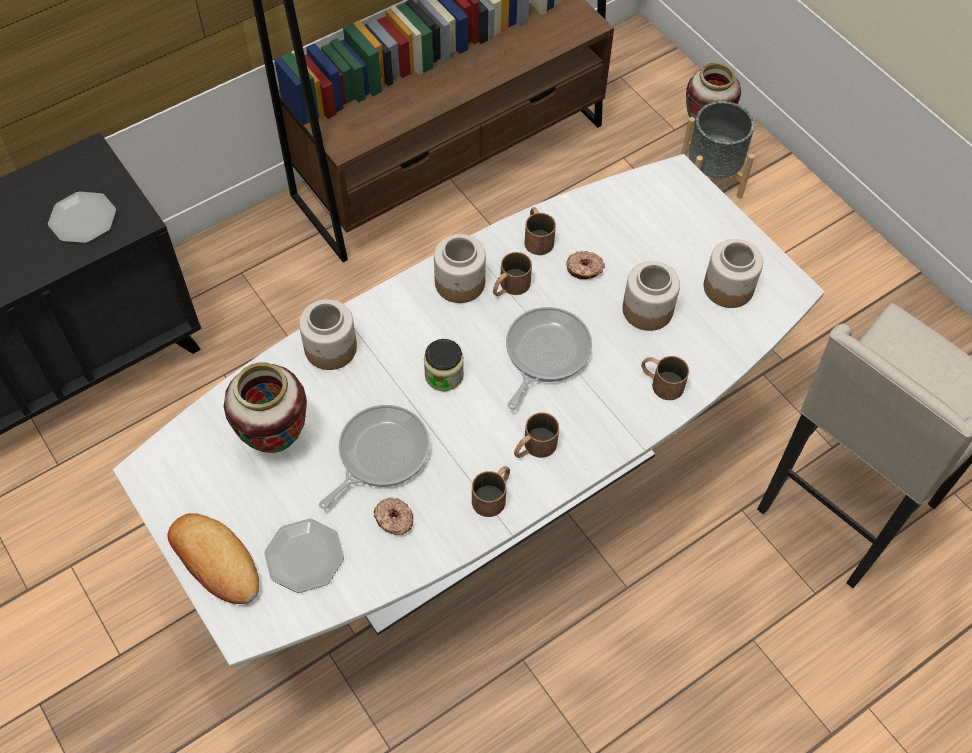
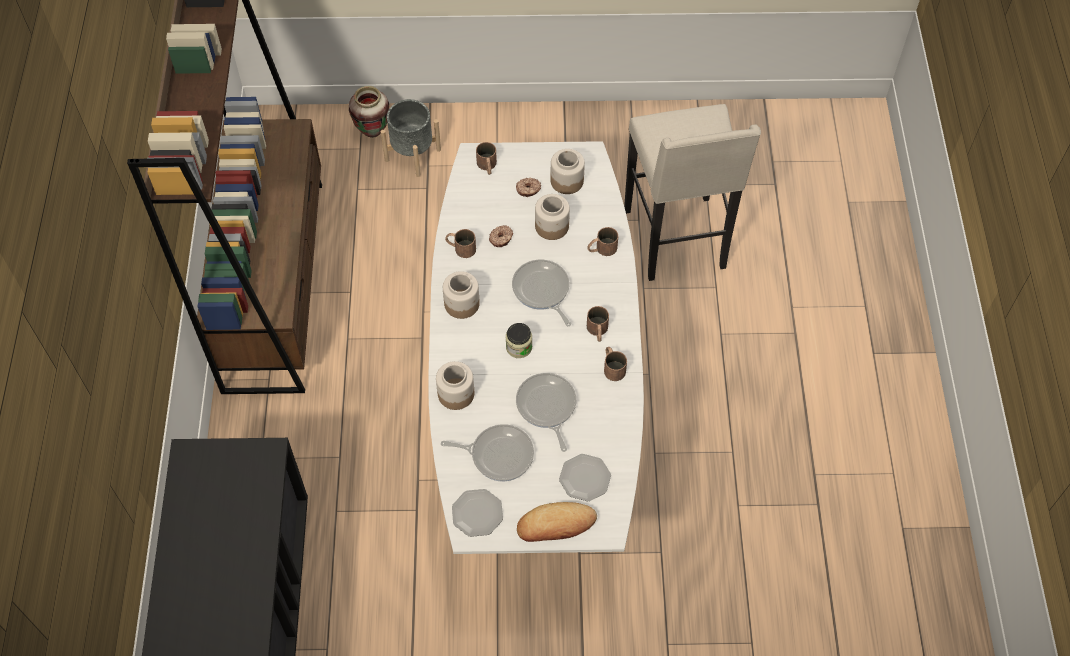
camera: 55 degrees left, 0 degrees up
(83, 219) = (242, 482): plate -> plate (477, 513)
(276, 440) = (498, 454): vase -> frying pan
(394, 520) = (593, 422): donut -> donut (528, 190)
(509, 287) = (484, 281): brown mug -> brown mug (487, 166)

